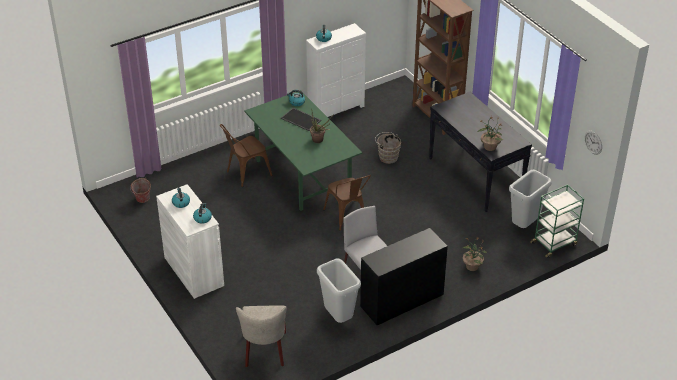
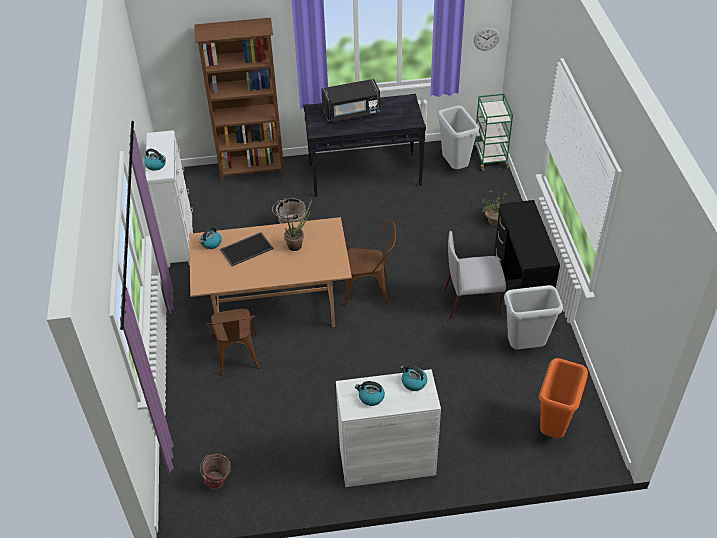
camera: 65 degrees left, 5 degrees up
(265, 352) = (554, 429): beige chair -> orange trash can
(302, 175) = (274, 306): green dining table -> brown dining table
(479, 117) = (351, 112): none -> black microwave
(490, 146) = (402, 120): potted plant -> none

